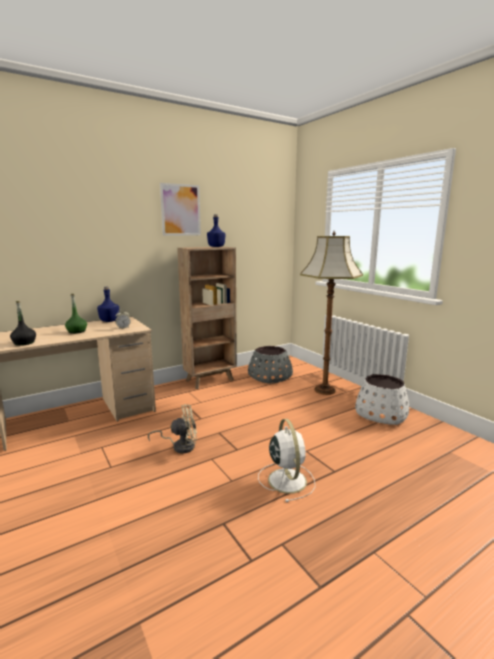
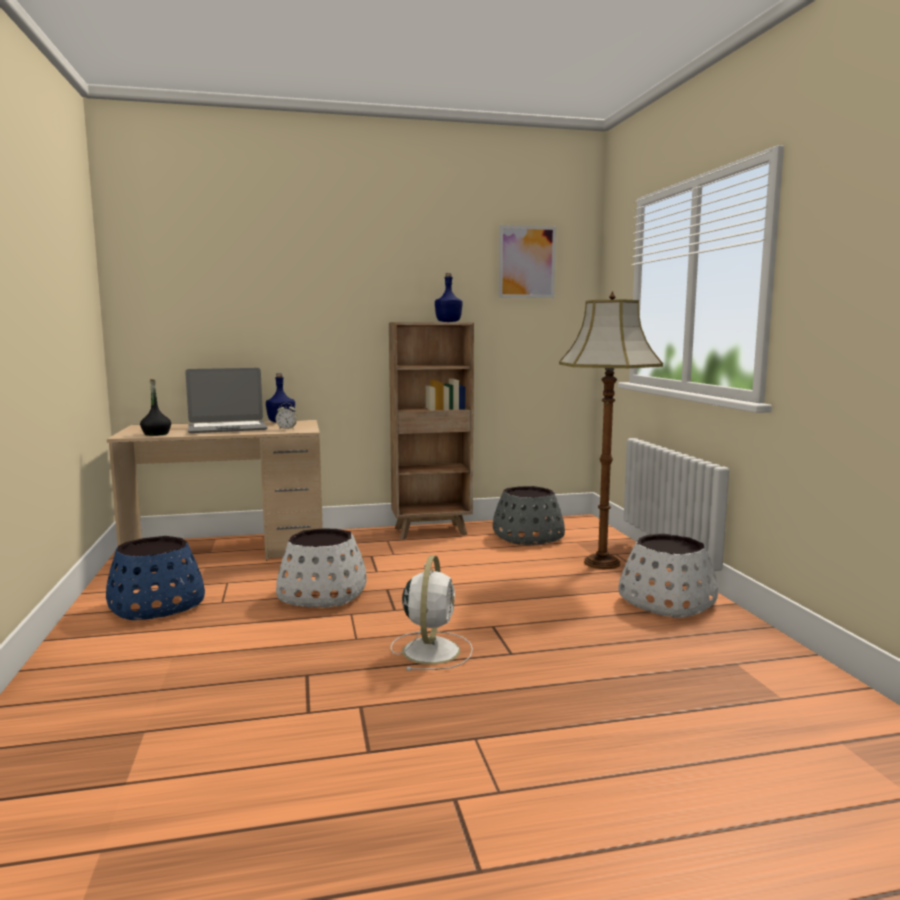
camera: 20 degrees right, 5 degrees down
(59, 481) = (156, 606): none -> blue planter
(77, 331) = (227, 428): green bottle -> laptop
(180, 210) = (398, 268): picture -> picture (527, 262)
(180, 446) = (322, 595): beige fan -> white planter

